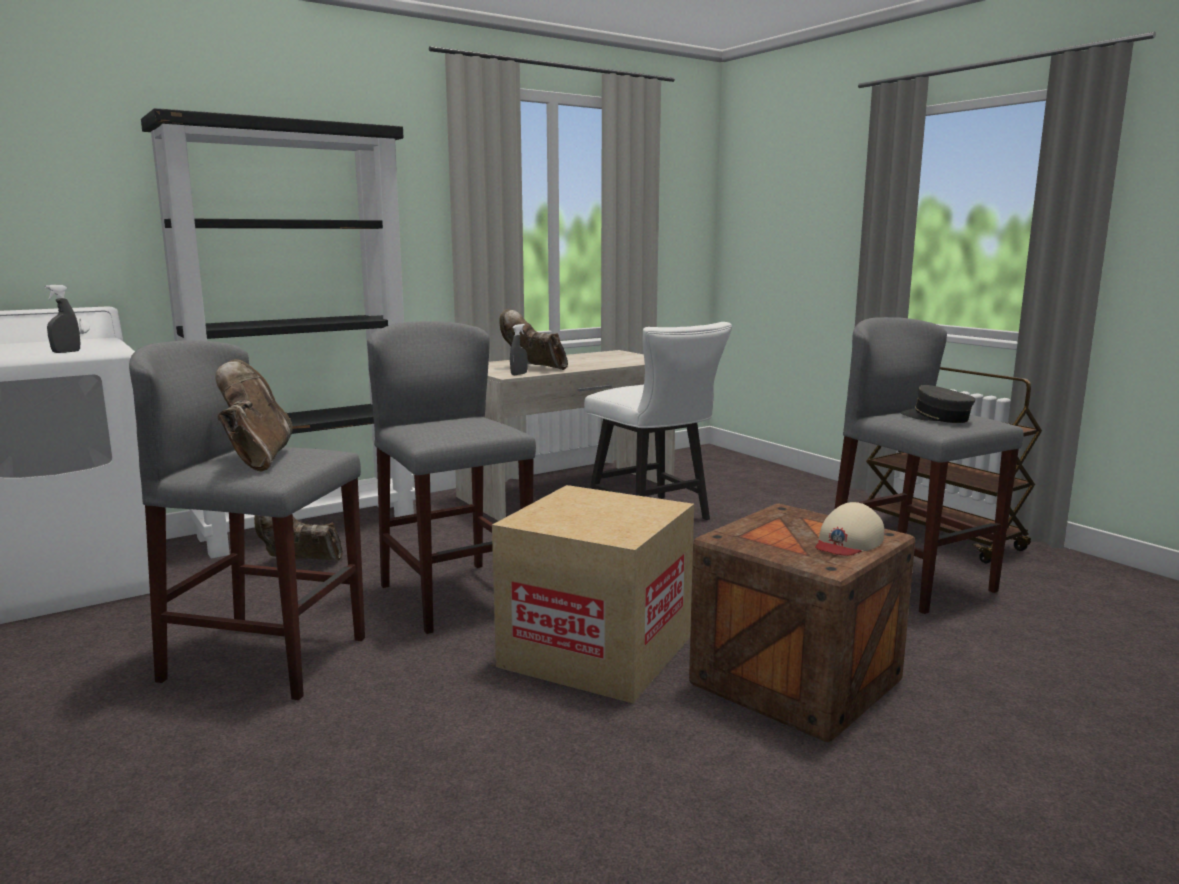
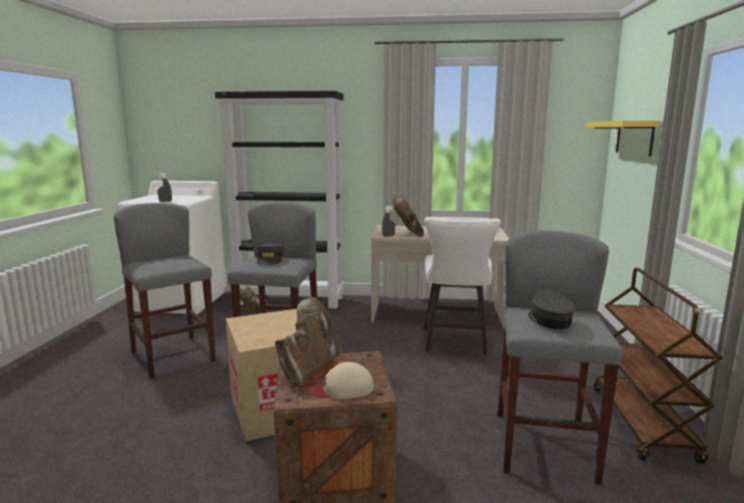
camera: 40 degrees right, 0 degrees up
(256, 458) = (161, 261): brown boot -> brown boot (309, 368)
(449, 425) = (269, 260): none -> grey cap
(780, 215) = (634, 138): none -> yellow shelf

